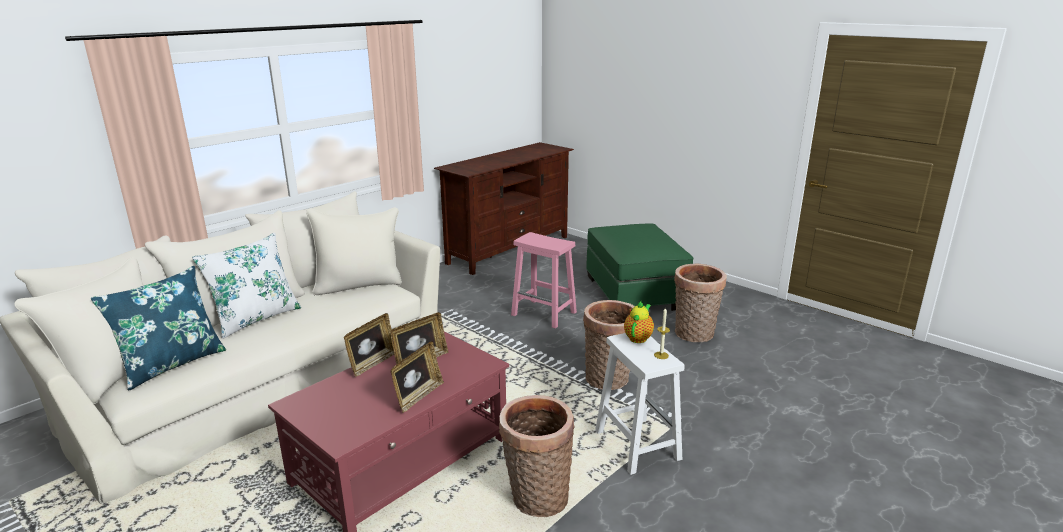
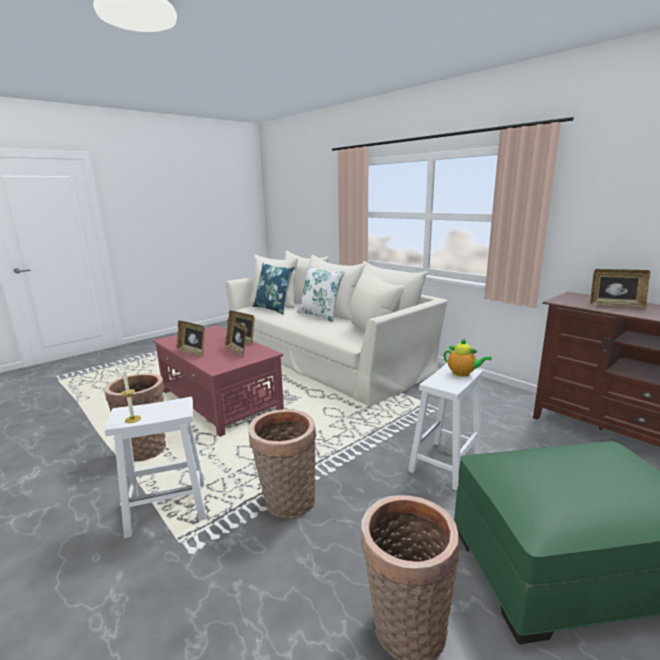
camera: 95 degrees right, 5 degrees down
(485, 163) = (615, 305): none -> picture frame
(545, 314) = (445, 465): pink stool -> white stool
(638, 337) = (176, 411): teapot -> teapot (463, 374)

